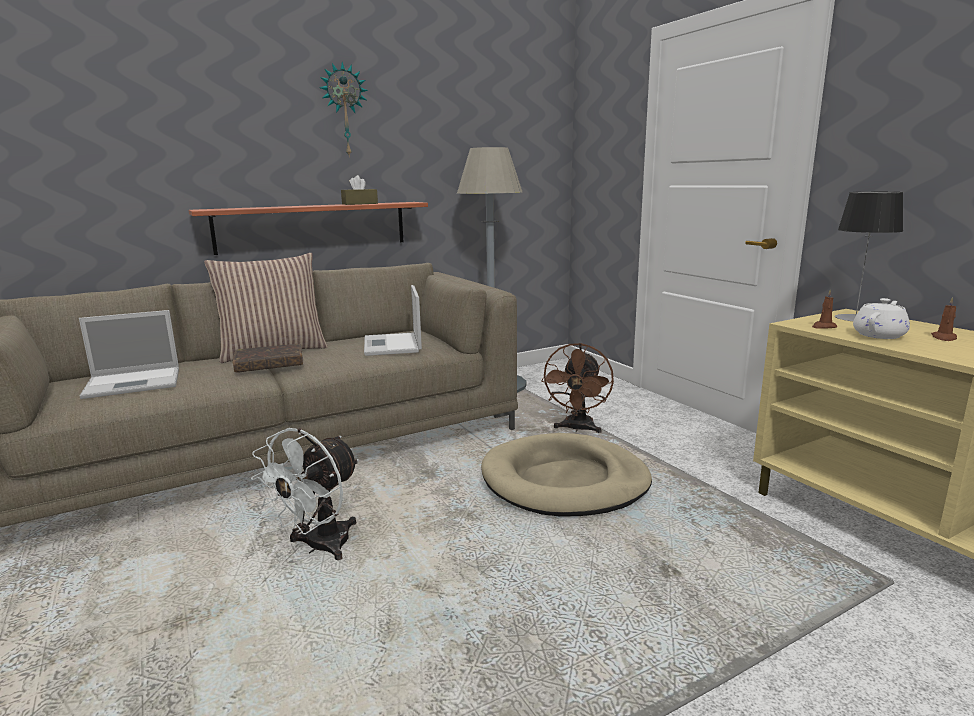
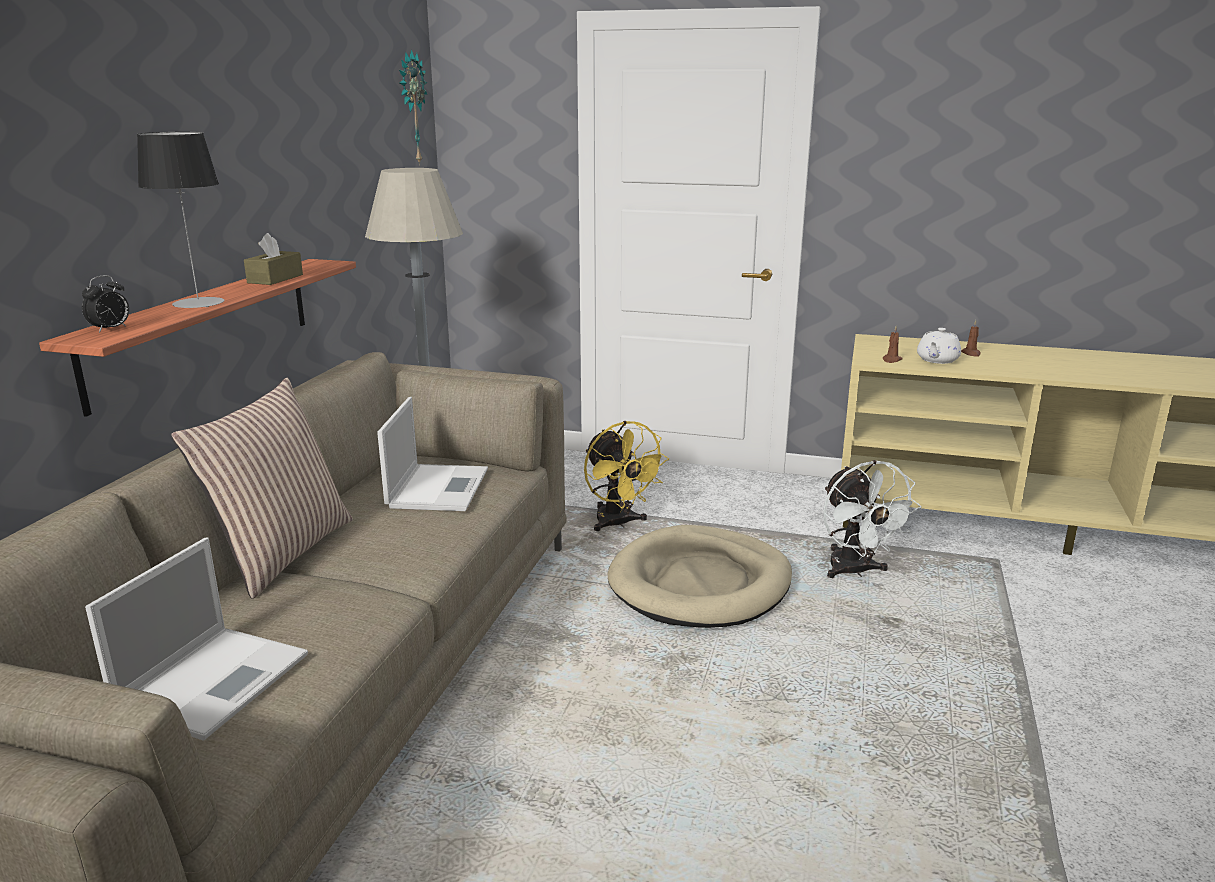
camera: 45 degrees left, 5 degrees up
(222, 208) = (111, 329): none -> alarm clock
(270, 366) = (351, 573): brown book -> none
(319, 547) = (611, 770): white fan -> white fan (855, 572)
(344, 110) = (222, 124): wall clock -> wall clock (411, 108)
(392, 345) = (438, 487): laptop -> laptop turned 120 degrees counterclockwise
(577, 429) = (618, 524): brown fan -> yellow fan
(855, 318) = (886, 344): table lamp -> table lamp (198, 303)
(879, 335) = (937, 360): white teapot -> white teapot turned 150 degrees counterclockwise

